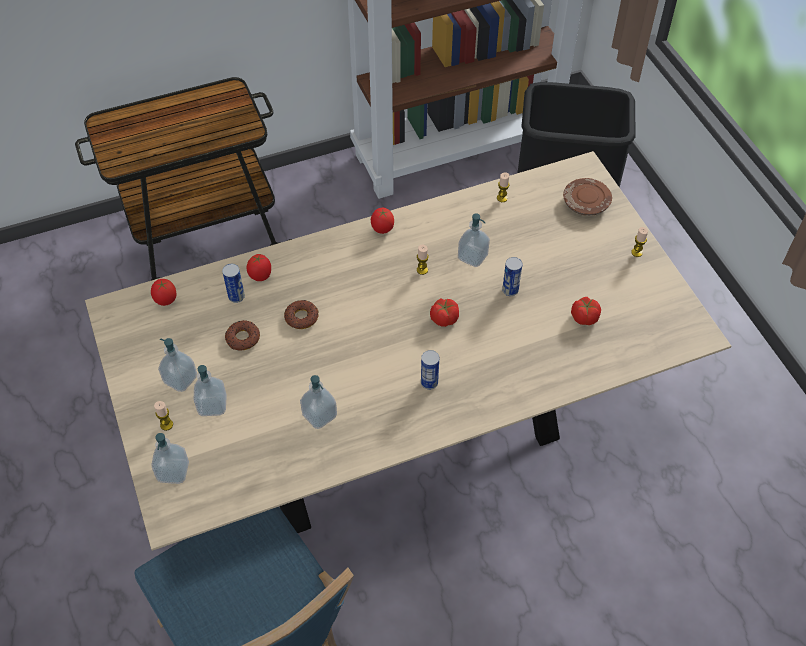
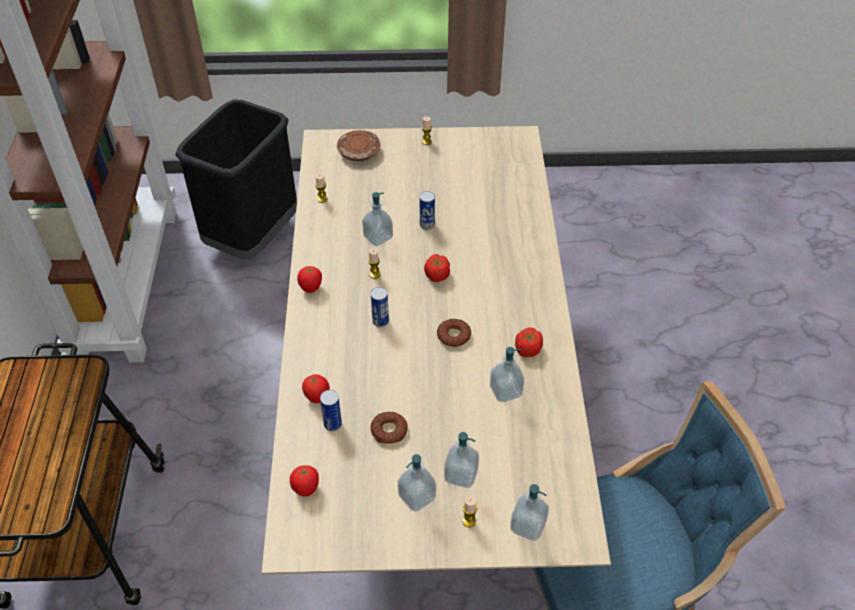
camera: 70 degrees left, 5 degrees down
(301, 317) = (386, 376): donut -> donut (453, 335)
(429, 383) = (501, 304): can -> can (380, 321)
(584, 317) = (476, 191): tomato -> tomato (527, 349)

